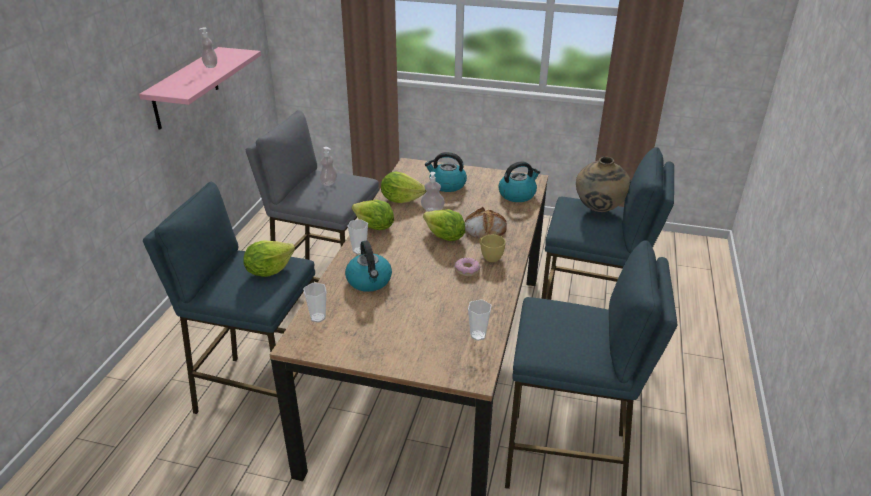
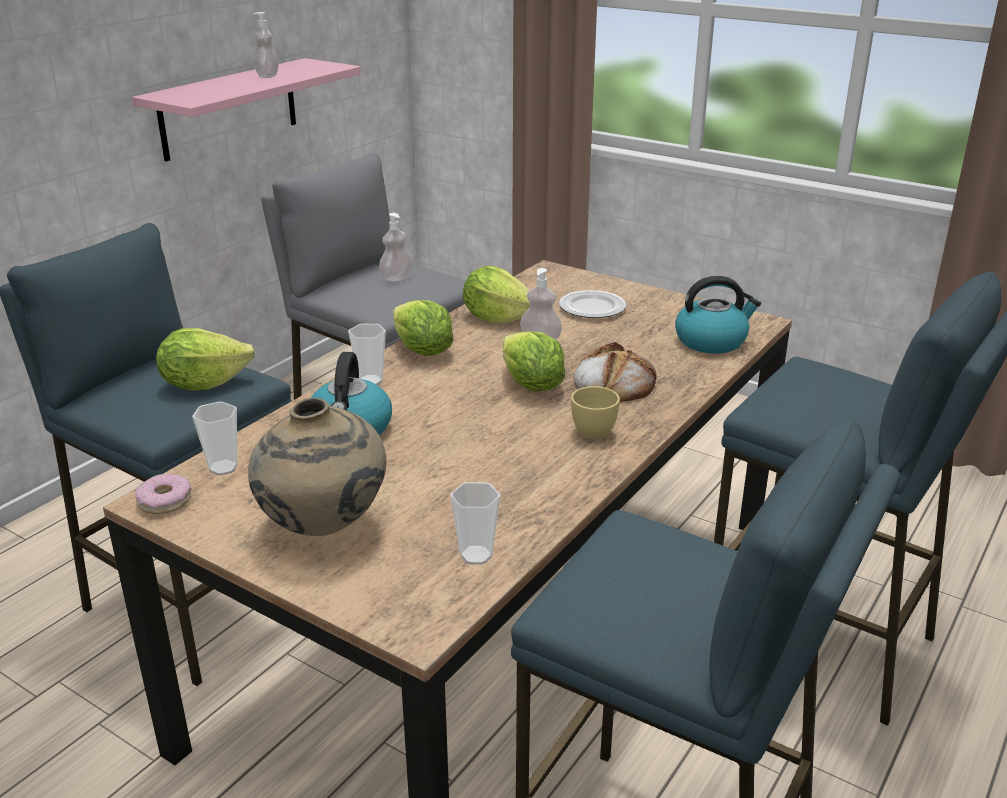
camera: 20 degrees right, 5 degrees down
(447, 185) = (592, 308): kettle -> plate
(467, 270) = (533, 444): donut -> donut (164, 501)
(599, 210) = (858, 389): beige vase -> beige vase (324, 530)

